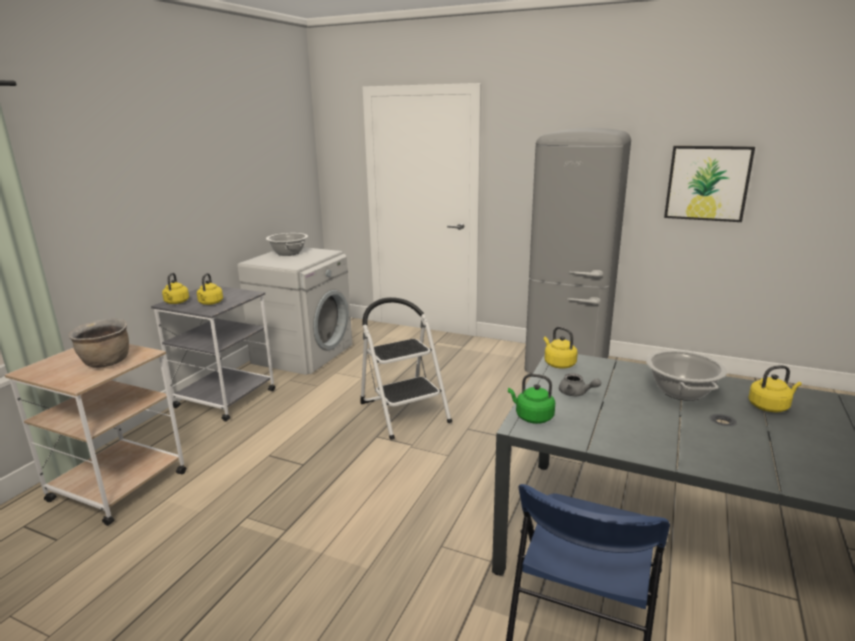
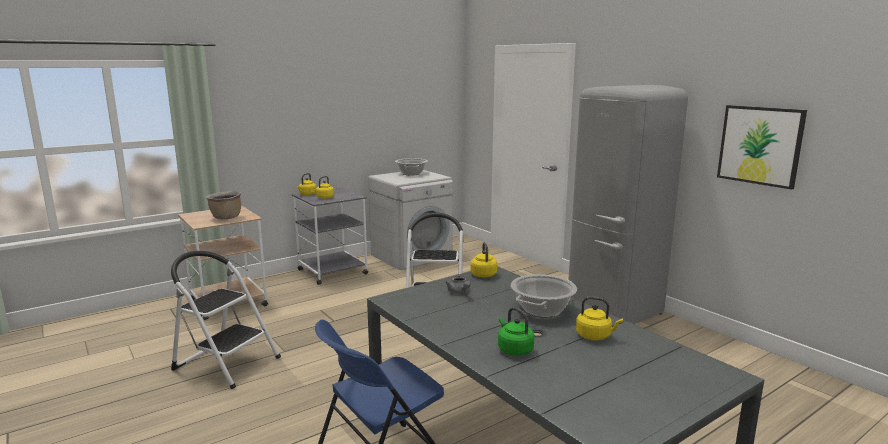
camera: 30 degrees right, 5 degrees down
(218, 581) = (224, 363): none -> step ladder
(532, 417) = (404, 296): green kettle -> green kettle (514, 349)

